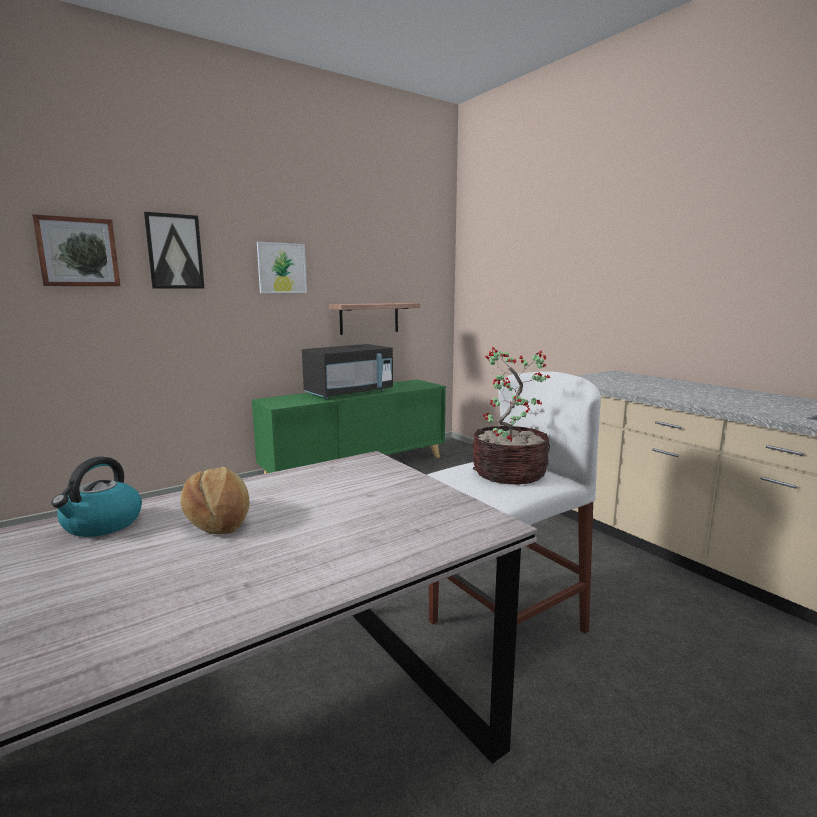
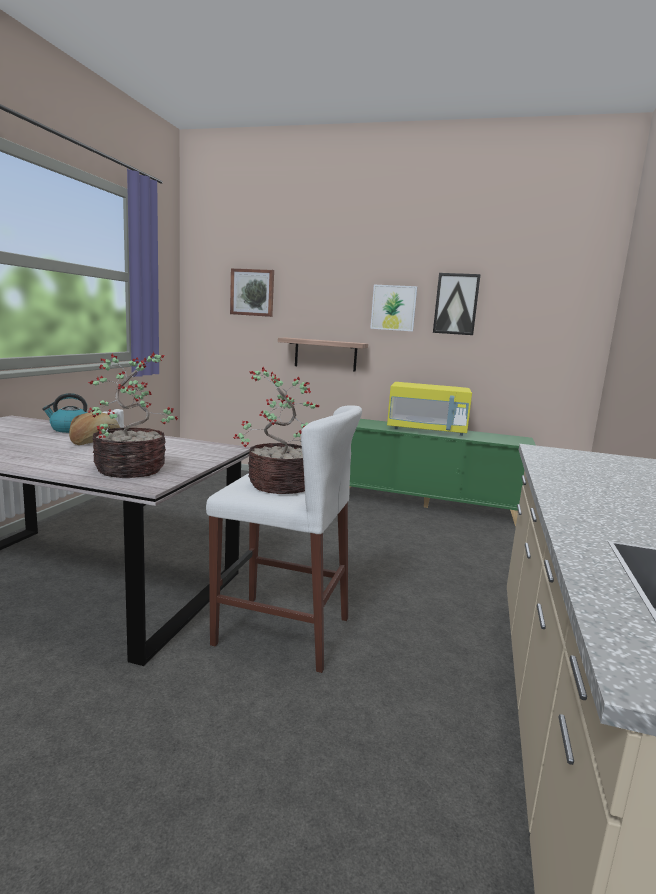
camera: 50 degrees right, 0 degrees up
(174, 251) = (310, 292): picture -> picture (456, 304)
(349, 393) = (426, 430): black microwave -> yellow microwave
(369, 318) = (480, 362): shelf -> shelf (325, 354)
(412, 521) = (132, 469): none -> potted plant

